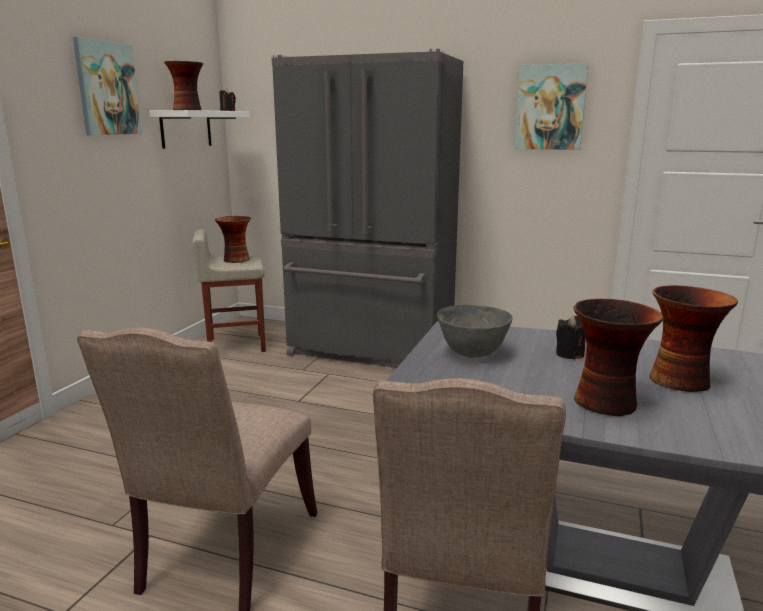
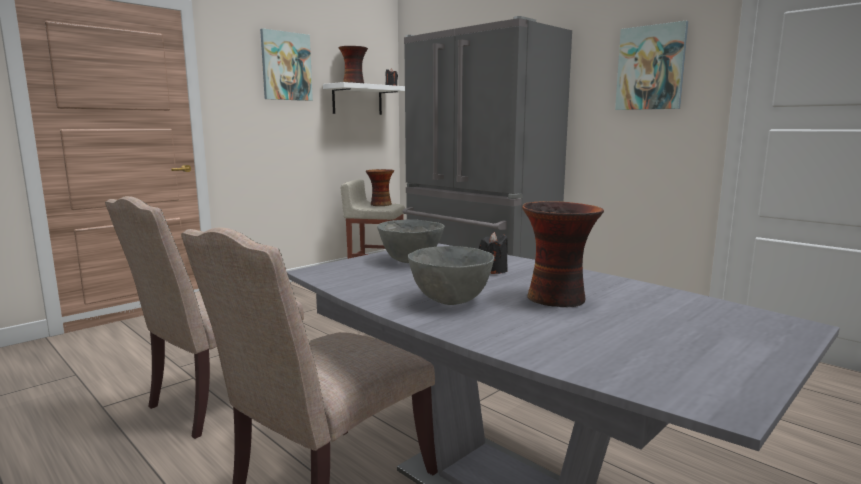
camera: 25 degrees right, 5 degrees down
(607, 403) = (451, 301): vase -> grey bowl

